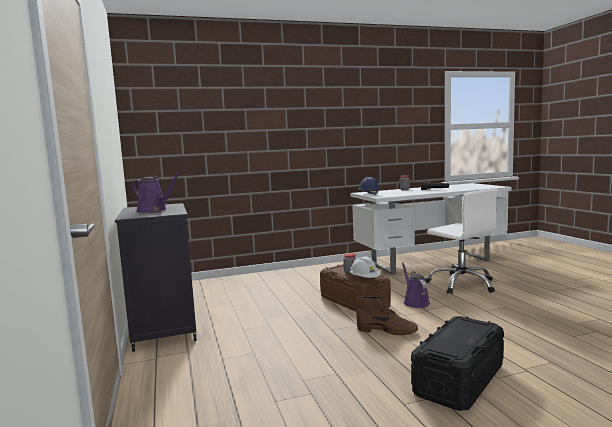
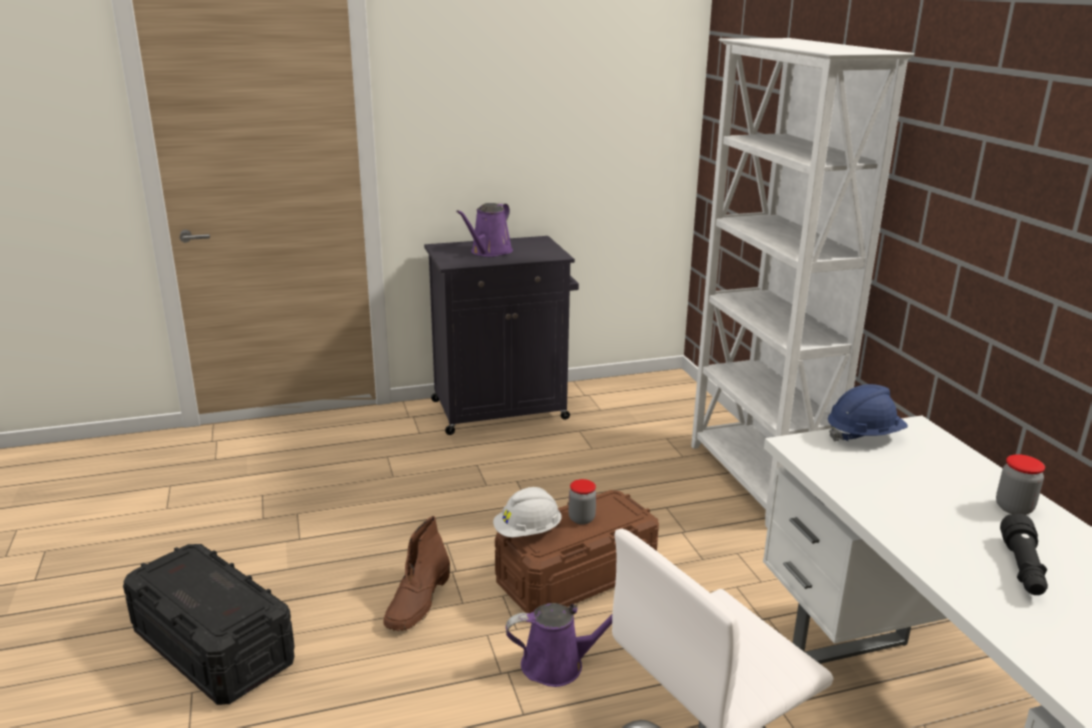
camera: 90 degrees right, 15 degrees up
(271, 276) = (756, 481): none -> white bookcase

